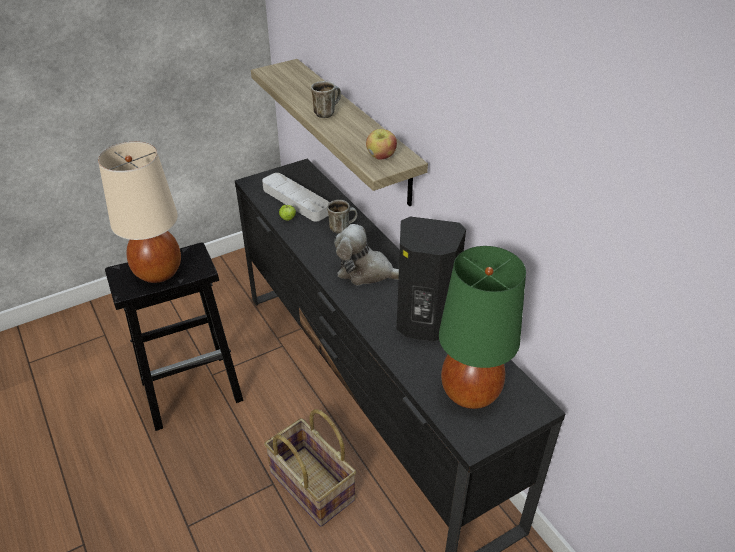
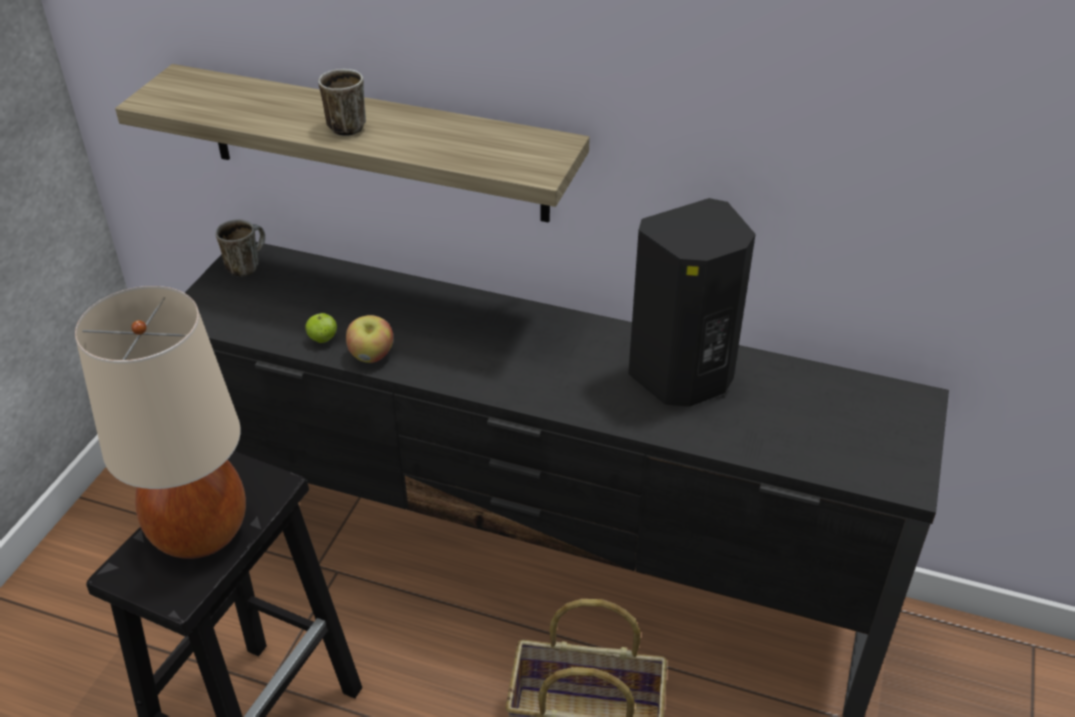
camera: 40 degrees left, 0 degrees up
(296, 200) = (301, 307): grey tray -> none
(342, 228) = (421, 311): mug -> mug (246, 265)
(367, 272) = (531, 353): plush toy -> none
(381, 156) = (518, 153): apple -> apple (372, 356)
(469, 393) = (834, 429): green table lamp -> none

